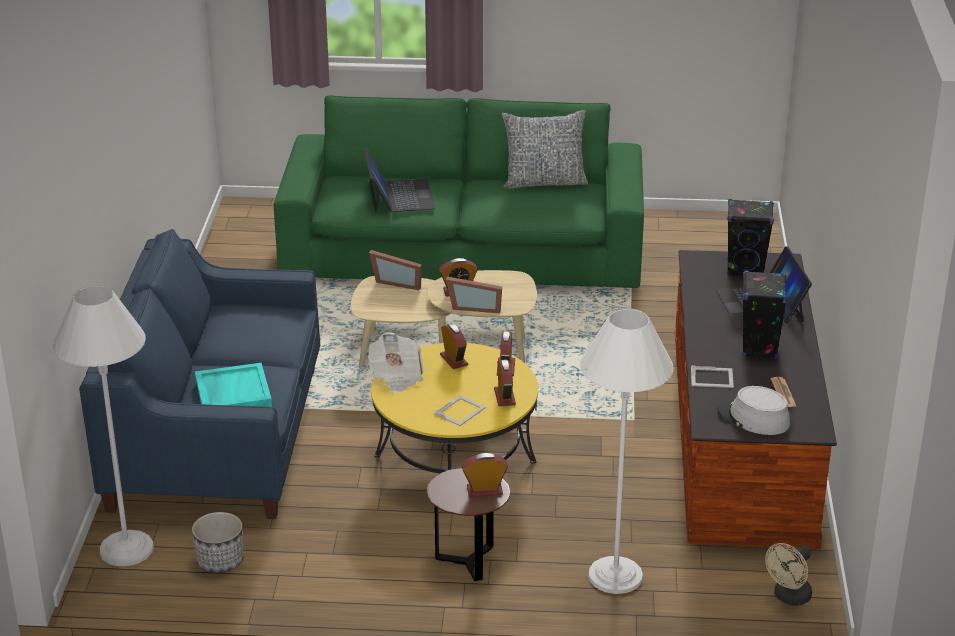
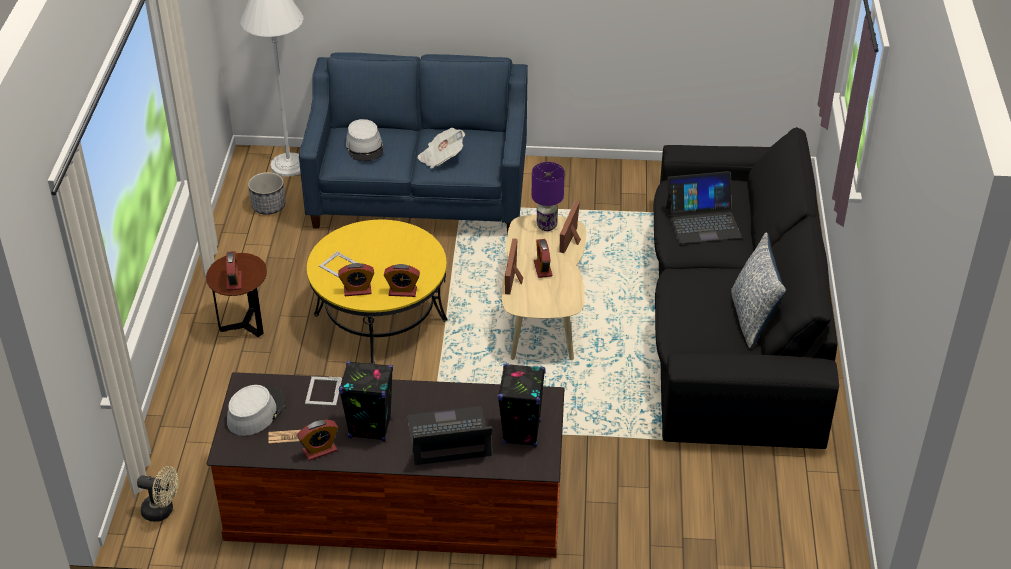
camera: 90 degrees right, 10 degrees up
(232, 392) = (365, 147): turquoise tray -> grey hat
(372, 297) = (546, 226): none -> purple table lamp
(396, 376) = (394, 231): newspaper -> newspaper (441, 158)
(454, 360) = (417, 262): alarm clock -> alarm clock (320, 450)
(463, 252) = (731, 320): green sofa -> black sofa
(615, 576) = (212, 406): white floor lamp -> none
(789, 597) = (162, 511): beige fan -> beige fan turned 150 degrees clockwise

